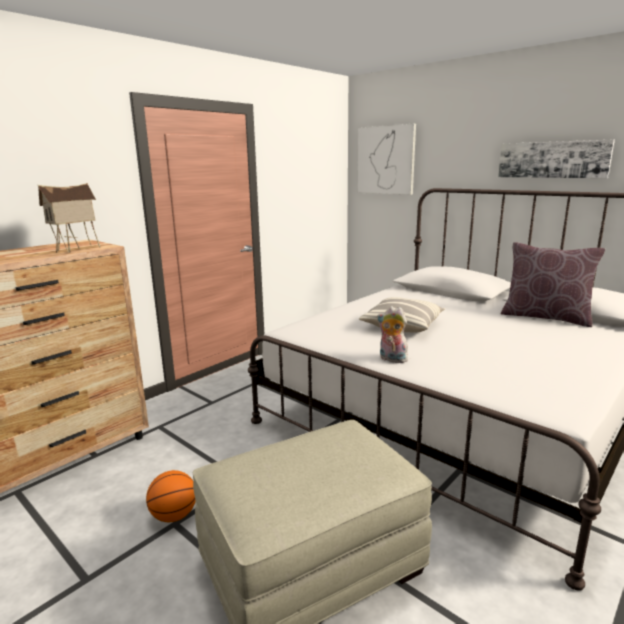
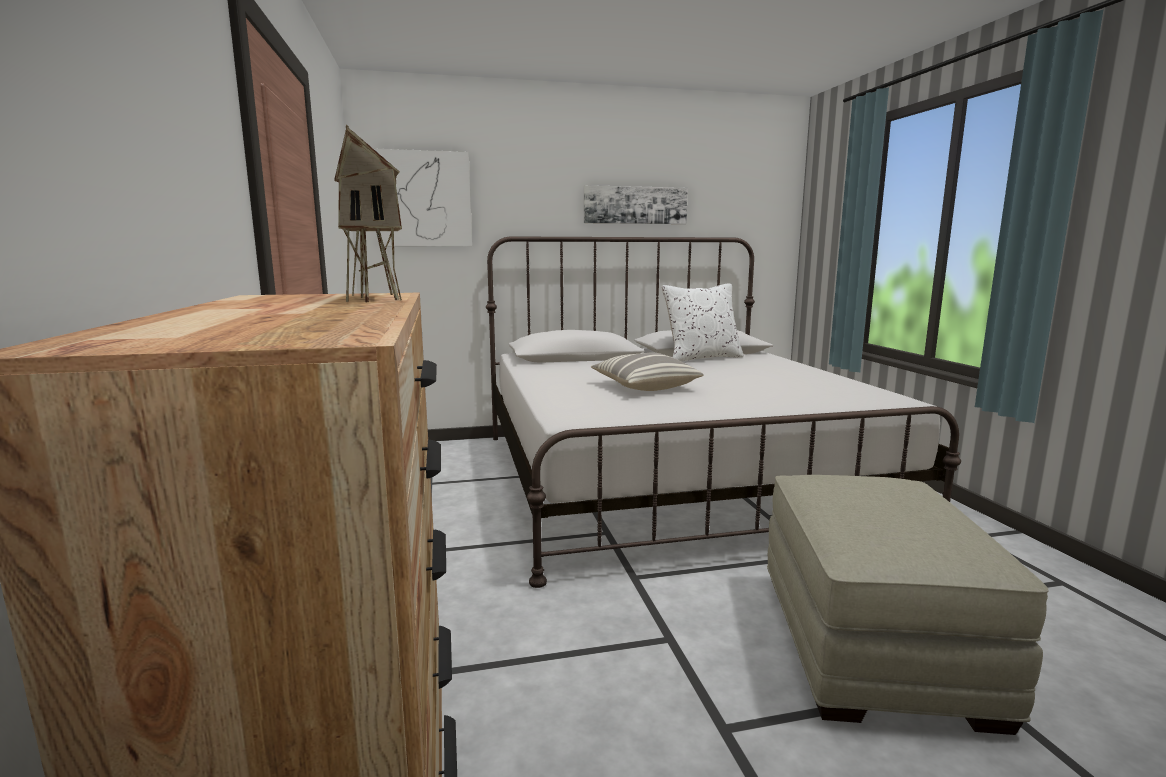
camera: 55 degrees left, 5 degrees down
(174, 515) = (703, 724): basketball -> none
(391, 359) = (731, 408): plush toy -> none
(545, 317) = (701, 358): brown pillow -> white pillow

